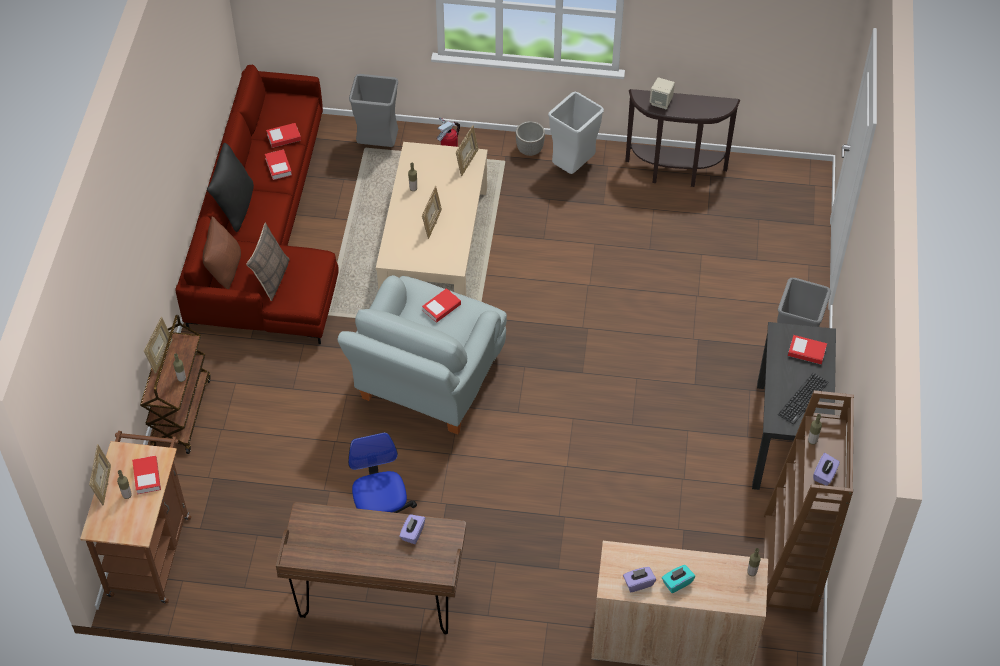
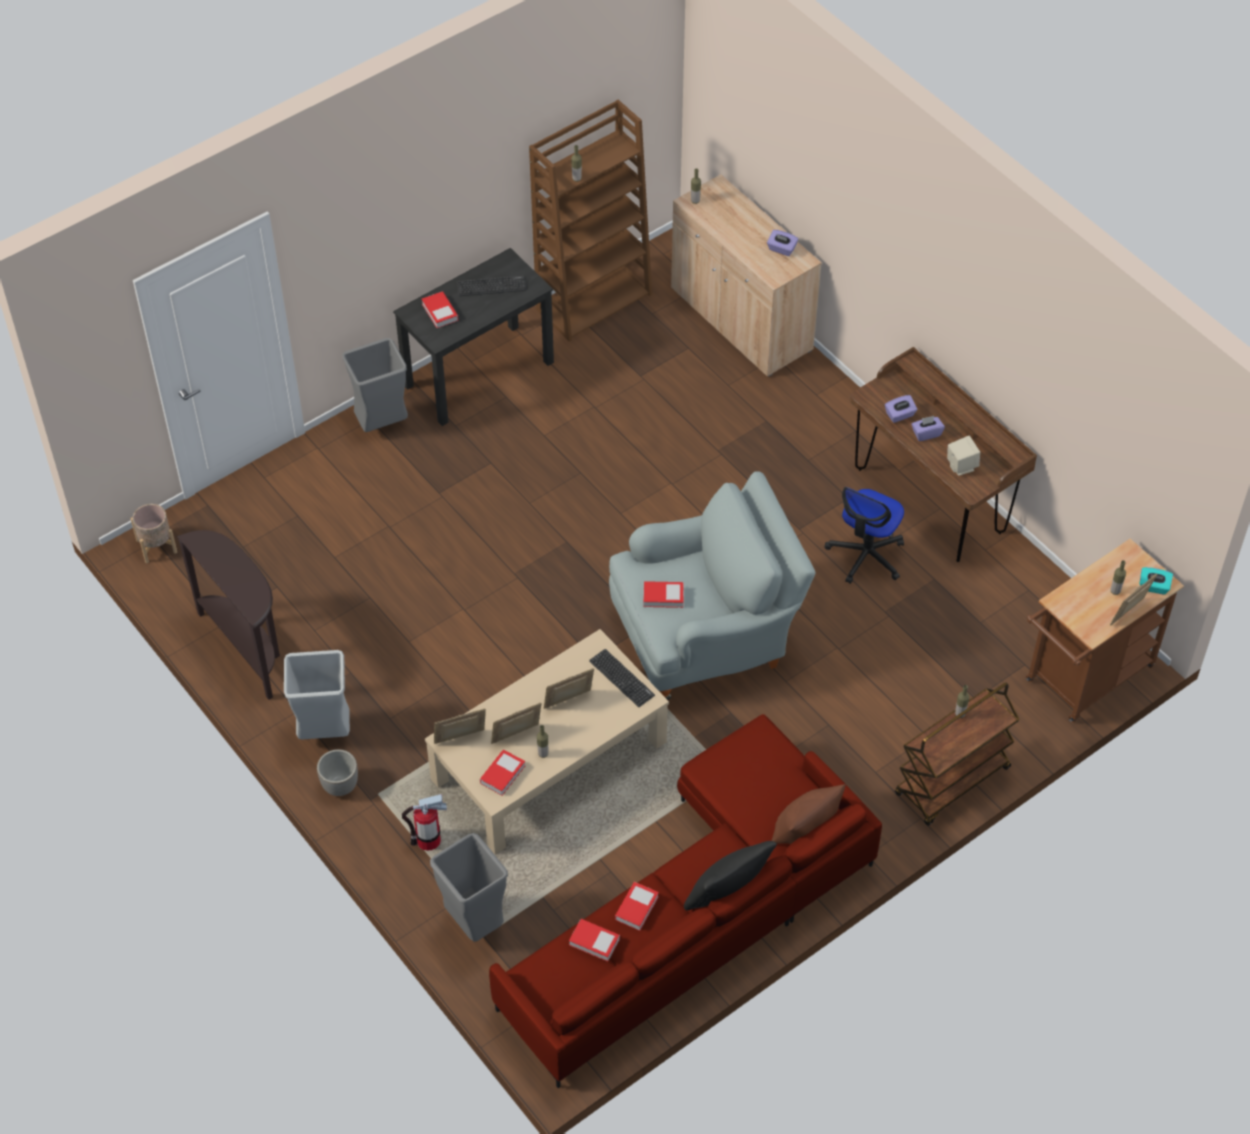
camera: 135 degrees left, 0 degrees up
(147, 477) = (1085, 594): book -> book (502, 774)
(161, 357) = (960, 750): picture frame -> picture frame (516, 736)
(271, 278) = (771, 779): pillow -> none
(417, 259) = (621, 678): none -> keyboard
(661, 102) = (246, 588): beige speaker -> beige speaker (961, 466)
(677, 583) = (754, 231): turquoise tissue box -> turquoise tissue box (1153, 587)
(803, 182) = (156, 546): none -> beige planter
(824, 475) = (599, 155): purple tissue box -> purple tissue box (926, 433)

